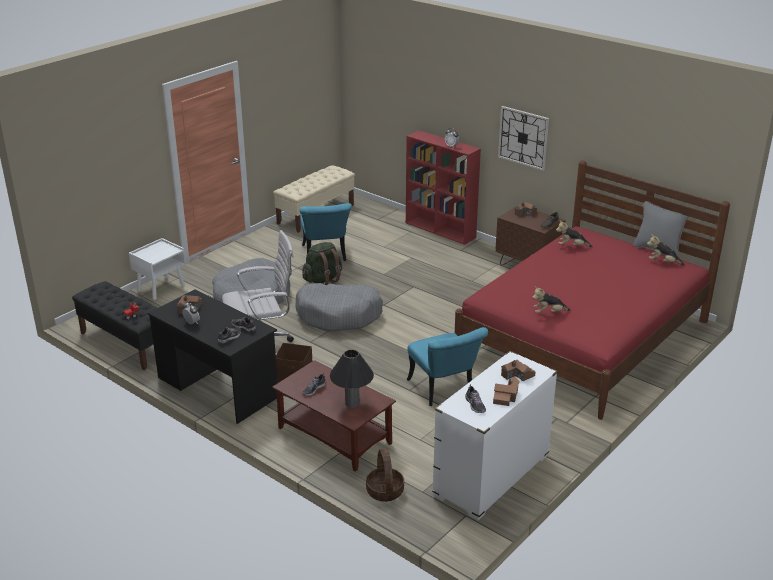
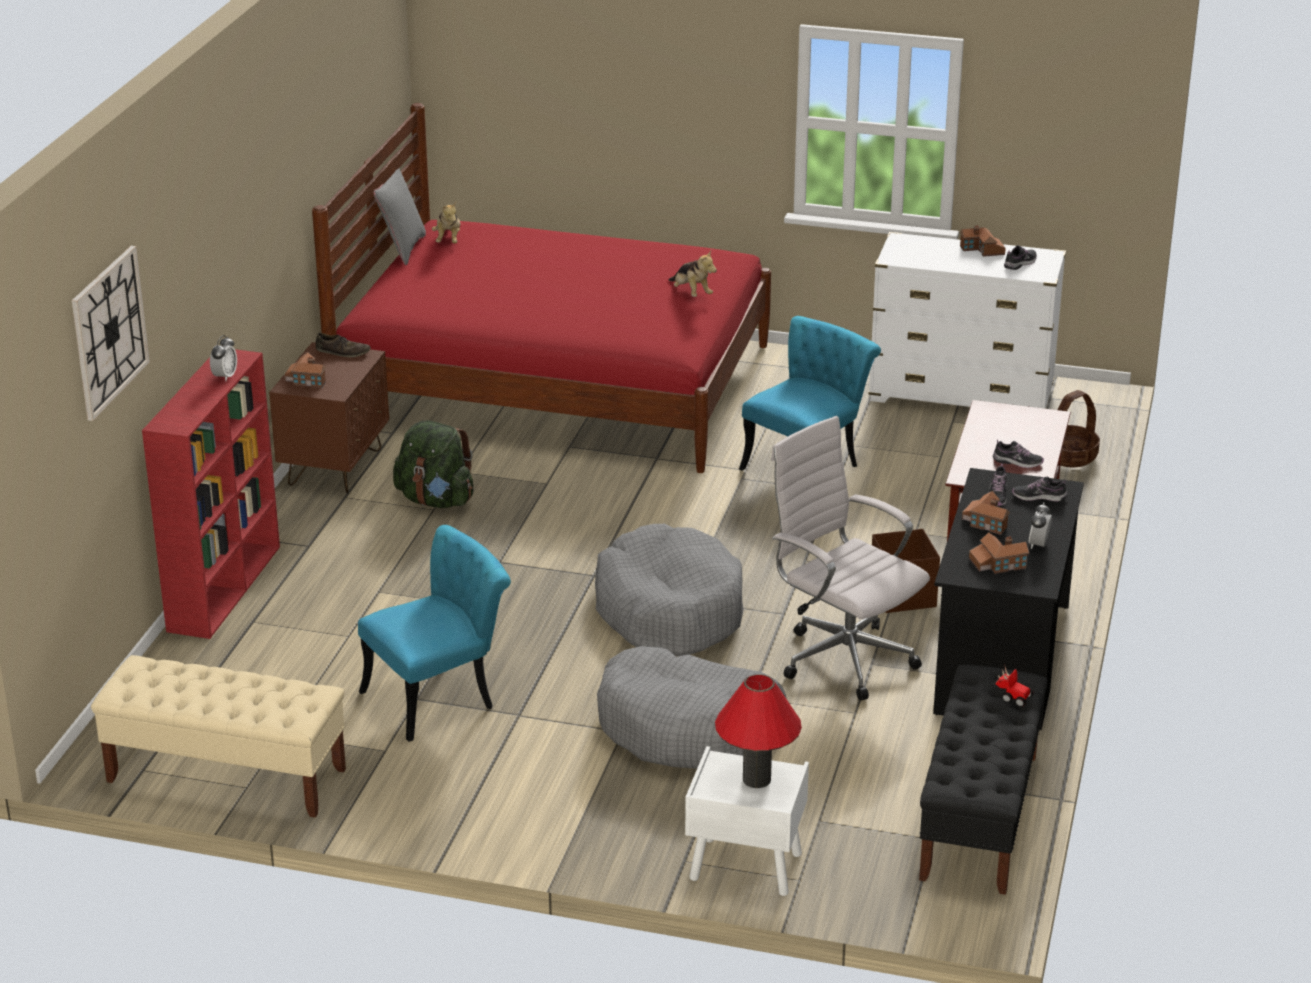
camera: 115 degrees left, 0 degrees up
(156, 253) = (756, 779): none -> red table lamp
(323, 280) = (548, 667): green backpack -> green backpack (436, 500)
(352, 403) = (1015, 427): black table lamp -> none
(517, 375) = (927, 250): toy house -> toy house (986, 521)
(523, 137) = (252, 256): wall clock -> wall clock (109, 332)
(572, 246) = (449, 306): plush toy -> none

